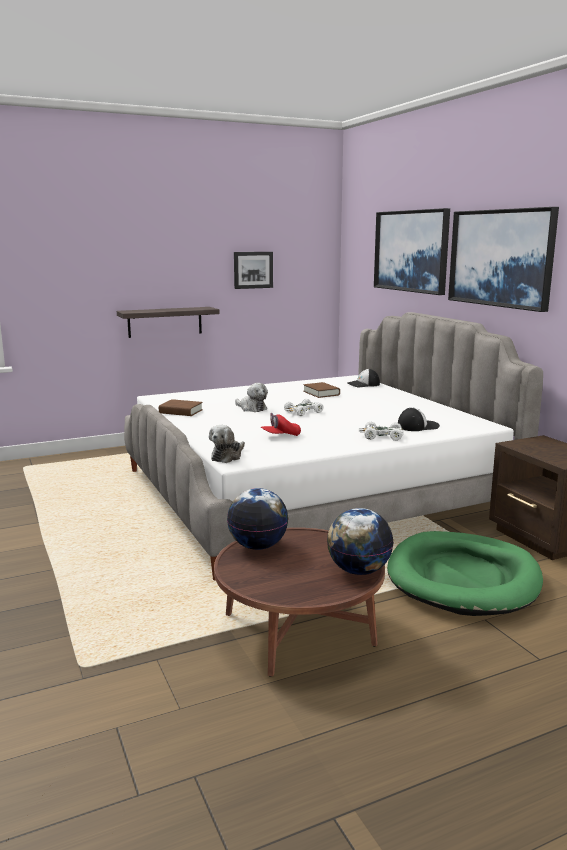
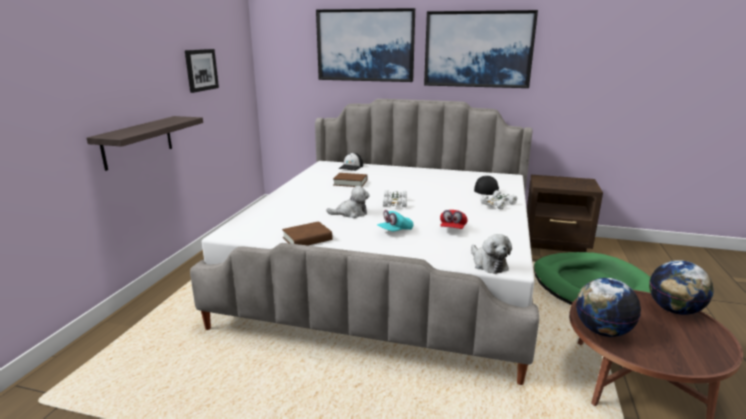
camera: 50 degrees left, 5 degrees up
(240, 424) = (395, 231): none -> turquoise cap

